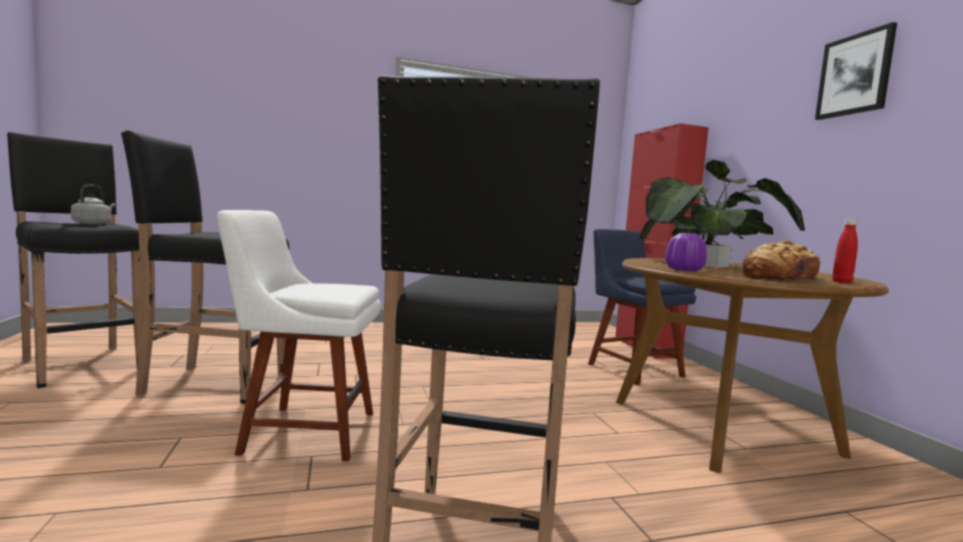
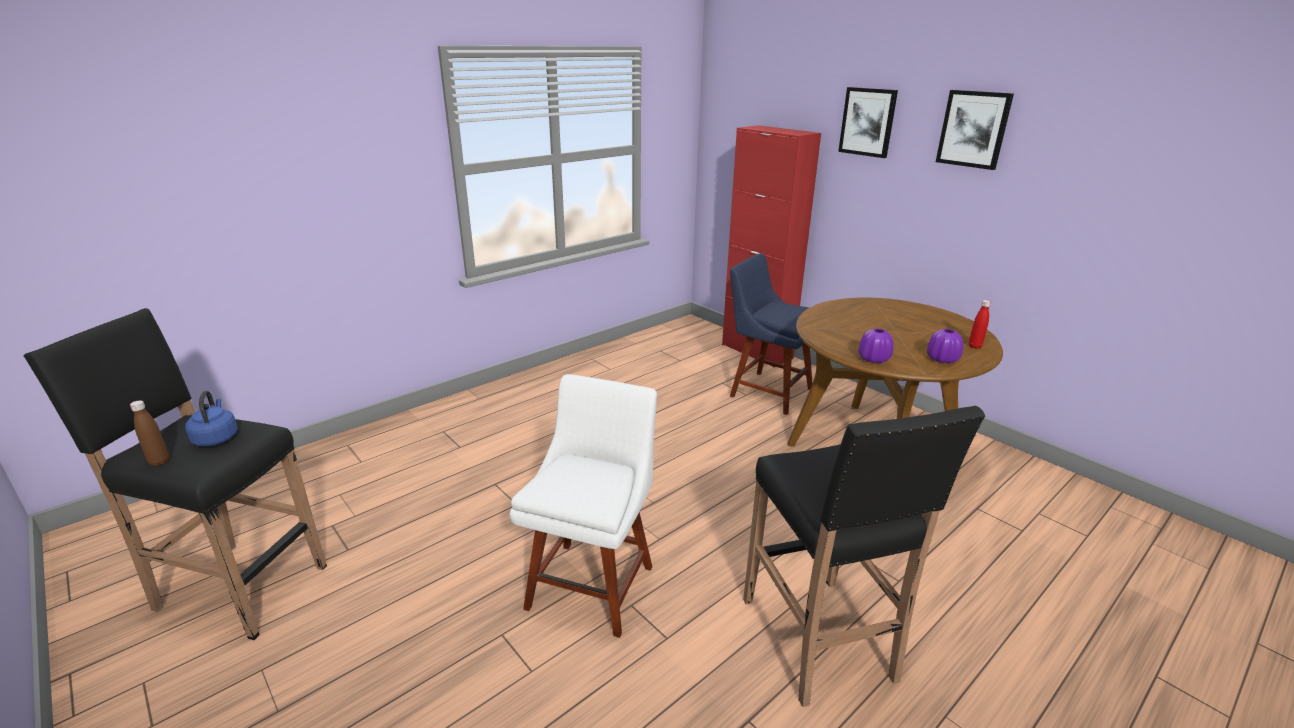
camera: 25 degrees left, 20 degrees up
(43, 222) = (159, 462): none -> brown bottle
(93, 224) = (216, 438): grey kettle -> blue kettle
(213, 383) = (432, 557): black stool -> none
(303, 431) = (593, 582): white chair -> white chair turned 135 degrees clockwise
(705, 265) = (863, 325): potted plant -> none
(749, 105) = (868, 122): none -> picture
(779, 279) = (942, 359): bread -> purple vase

